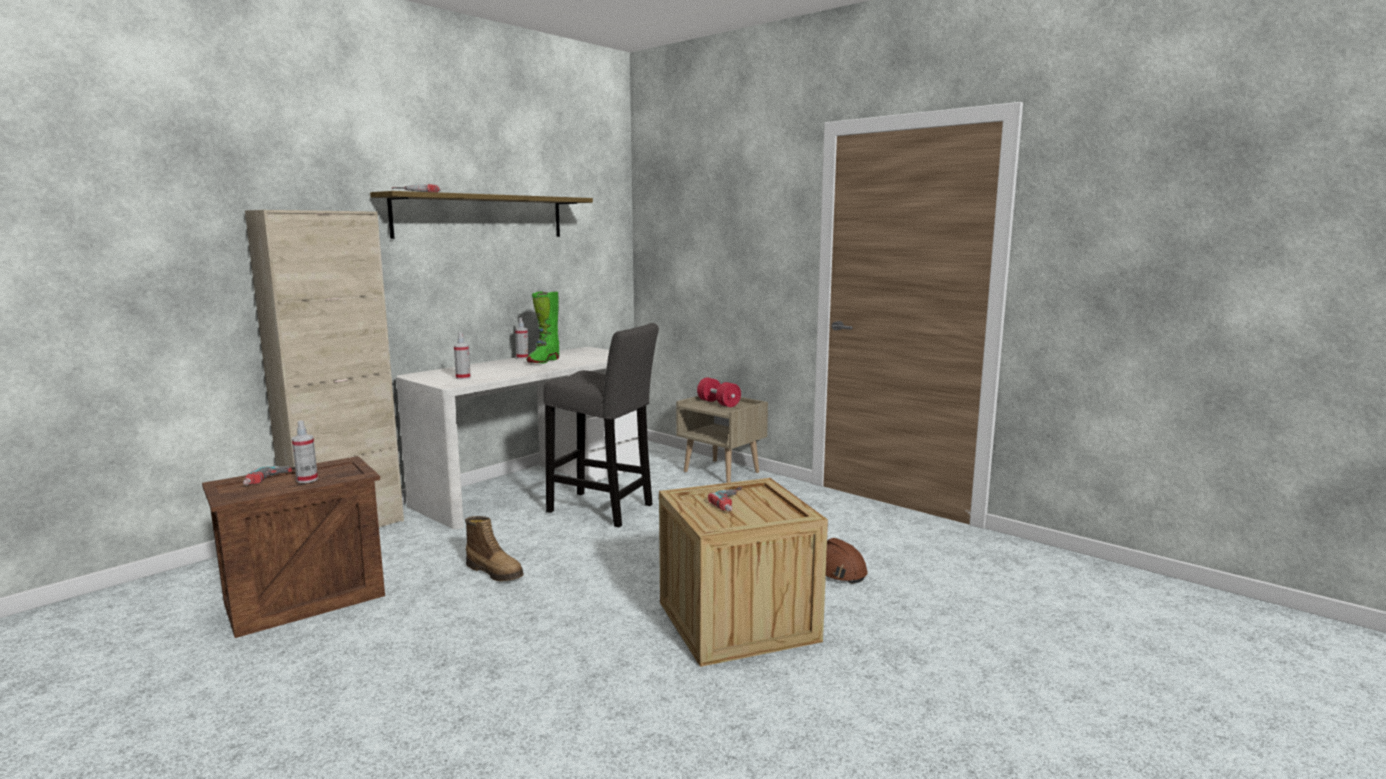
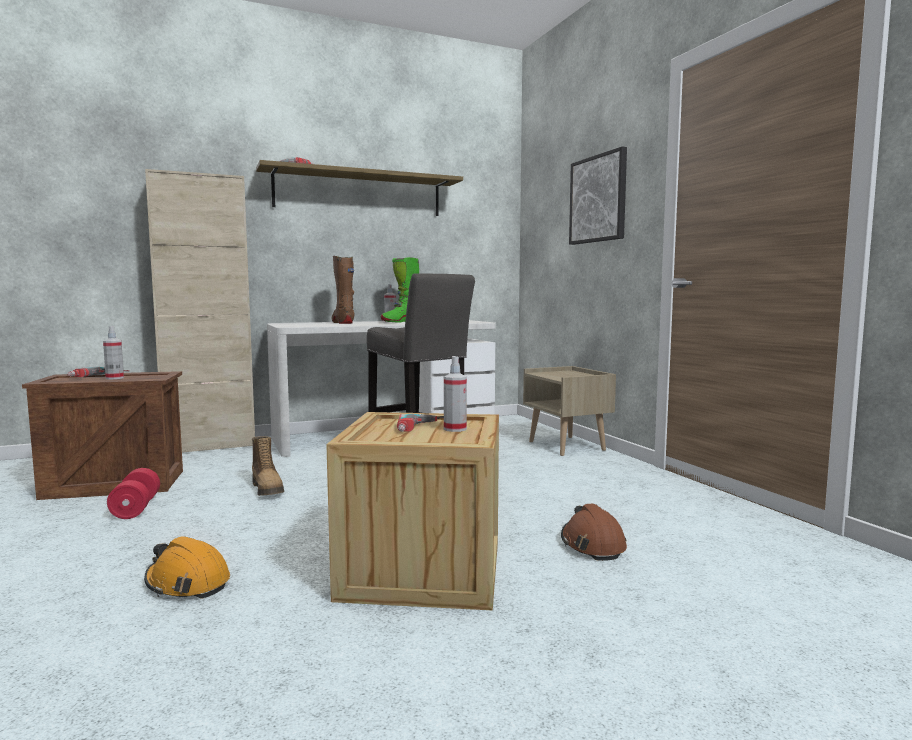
camera: 25 degrees right, 5 degrees down
(463, 378) = (310, 324): spray bottle -> spray bottle (455, 429)
(488, 369) = (343, 323): none -> brown boot
(556, 683) = (187, 583): none -> orange hard hat
(718, 403) = (567, 374): red dumbbell -> red dumbbell (136, 508)
(741, 233) = (598, 199): none -> picture

